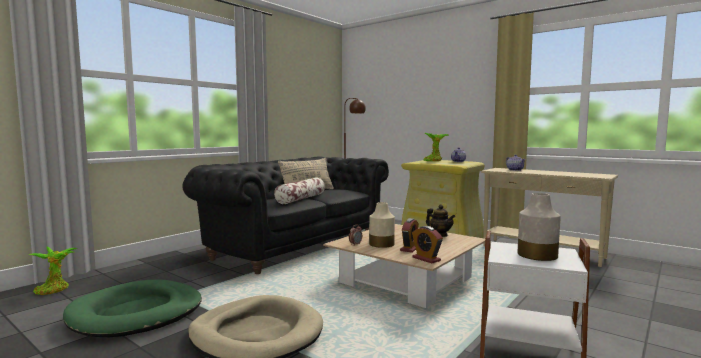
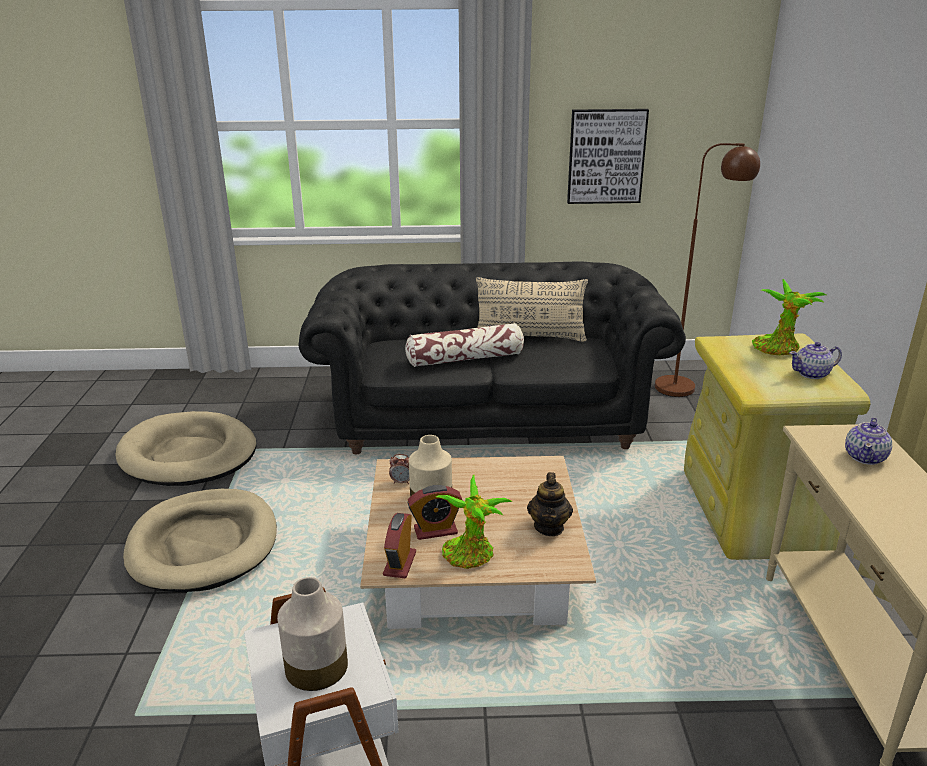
camera: 50 degrees right, 20 degrees up
(54, 290) = (195, 386): potted plant -> potted plant (471, 556)
(137, 313) = (188, 454): green dog bed -> beige dog bed
(293, 109) = (606, 156): none -> picture

